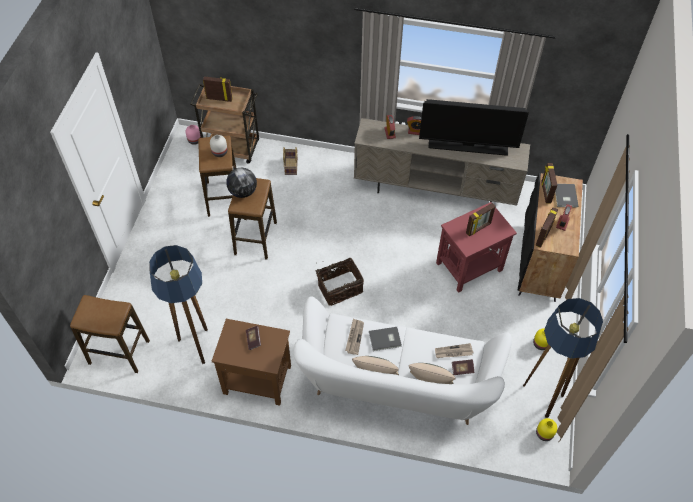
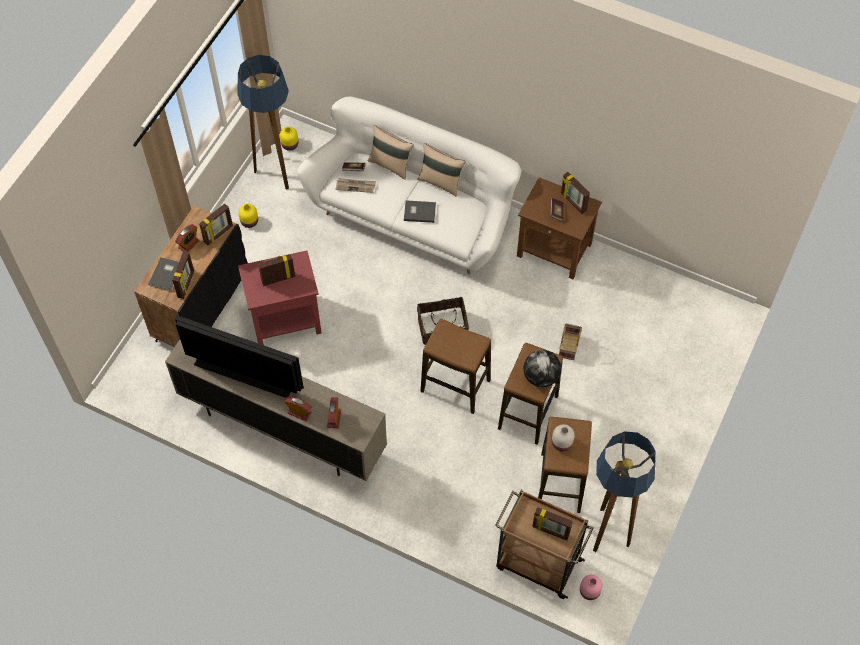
camera: 165 degrees left, 5 degrees up
(119, 352) = (698, 309): stool -> stool (455, 386)
(197, 347) = (613, 296): floor lamp -> floor lamp (607, 530)
(239, 353) = (573, 203): none -> picture frame
(290, 166) = (461, 513): basket -> basket (569, 347)
(354, 337) = (450, 221): newspaper -> none

